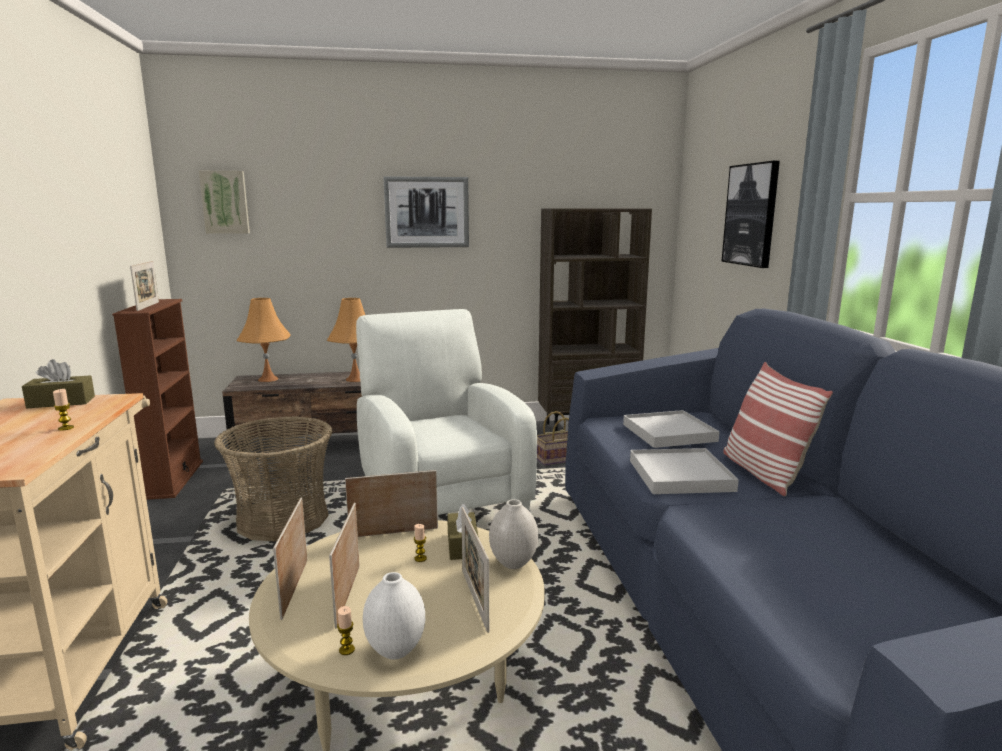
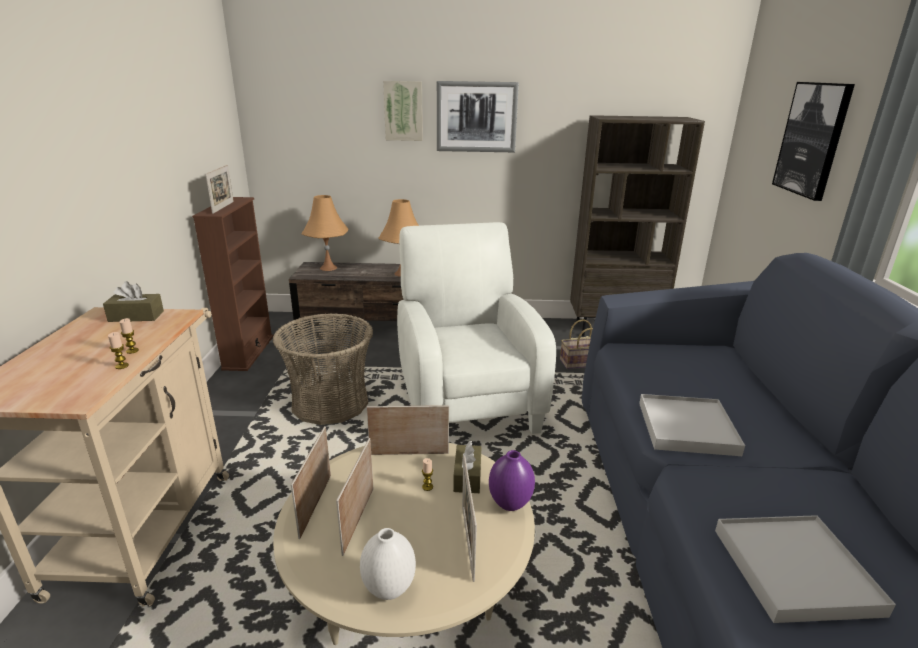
camera: 10 degrees right, 10 degrees up
(225, 202) = (293, 104): picture -> picture (403, 111)
(347, 650) = (348, 581): candle -> candle (122, 366)
(513, 564) = (510, 504): white vase -> purple vase
(669, 433) = (685, 371): white tray -> white tray (795, 571)
(763, 473) = (775, 433): pillow -> none

